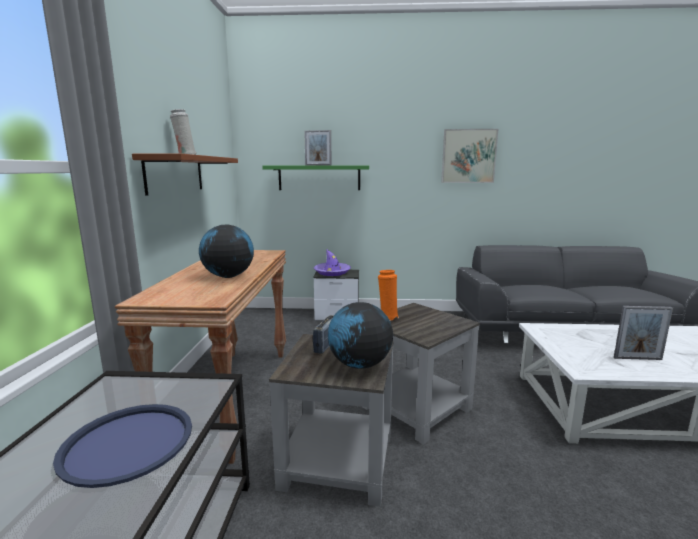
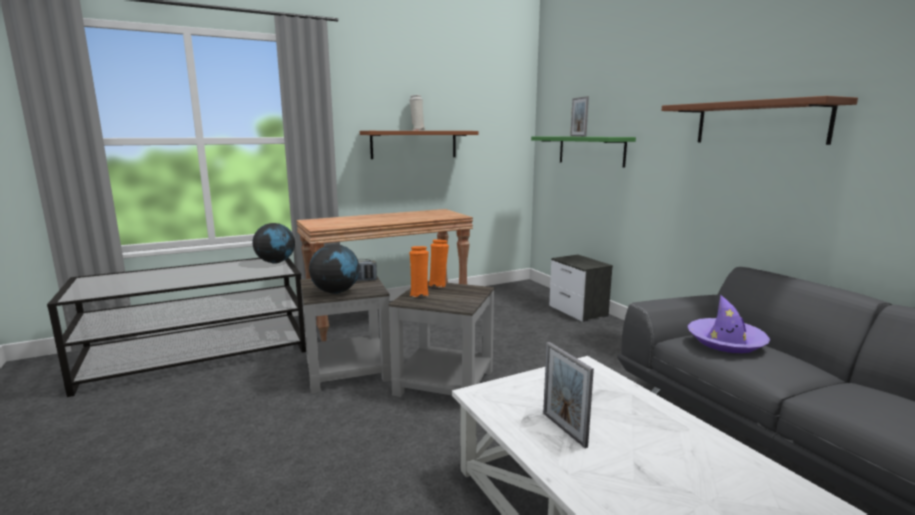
camera: 60 degrees right, 0 degrees up
(128, 443) = (223, 273): blue tray -> none
(228, 276) = (372, 221): globe -> globe (276, 262)
(332, 272) = (578, 260): purple hat -> purple hat (726, 342)
(410, 329) = (419, 294): none -> orange vase
(468, 156) = (759, 123): picture -> brown shelf

